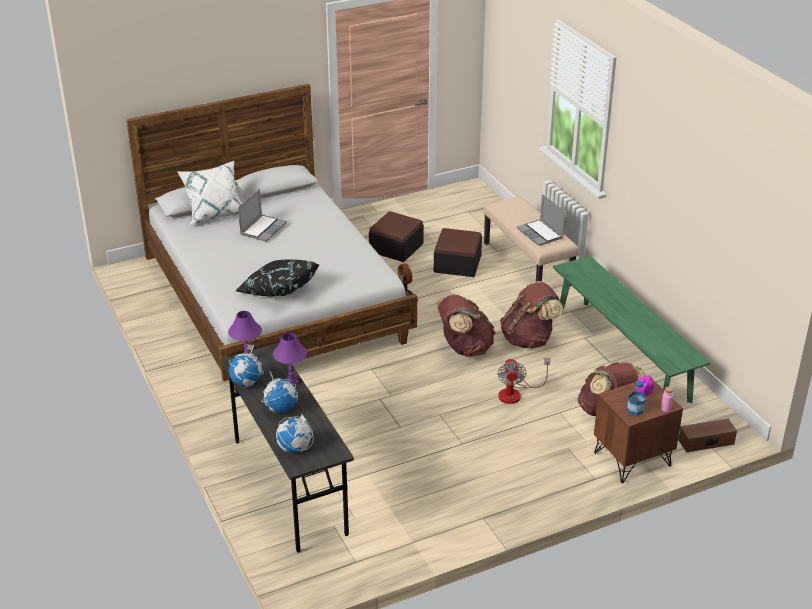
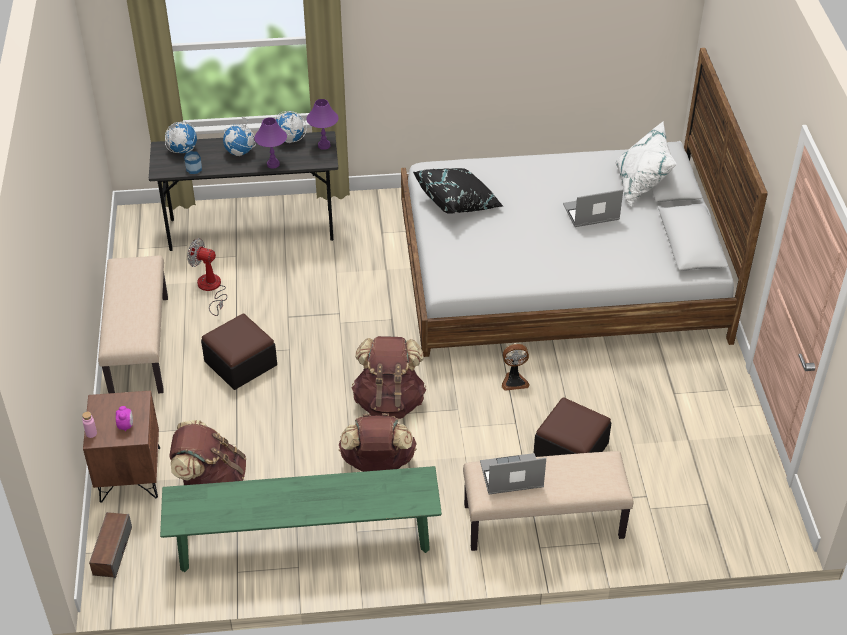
camera: 110 degrees right, 10 degrees up
(263, 229) = (590, 213): laptop -> laptop turned 120 degrees clockwise
(396, 248) = (632, 401): ottoman -> ottoman (240, 363)
(490, 508) = (138, 345): none -> beige bench
(516, 393) = (288, 419): fan -> fan (211, 289)
(635, 410) = (106, 408): bottle -> bottle (194, 169)

